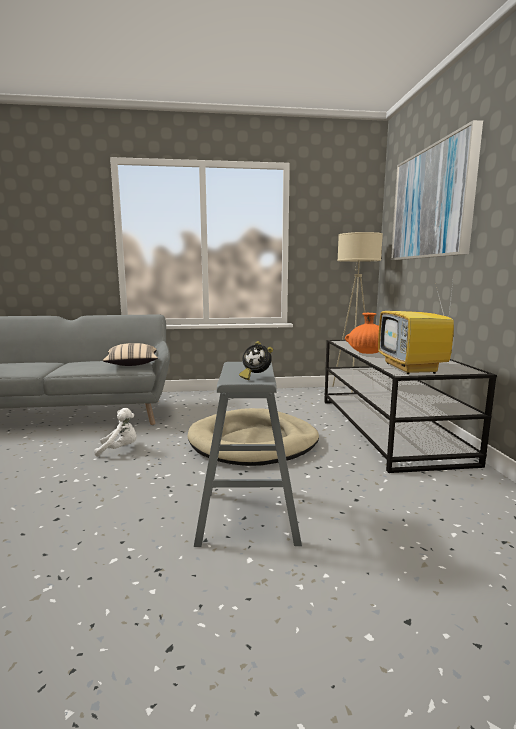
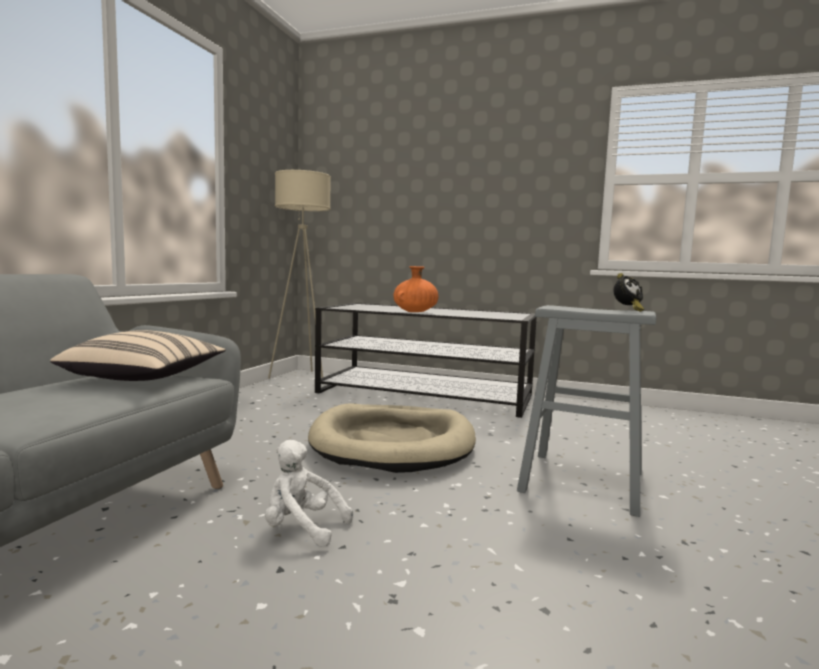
camera: 65 degrees left, 5 degrees down
(120, 449) = (302, 528): white plush toy -> white plush toy turned 90 degrees counterclockwise
(412, 368) = (498, 316): television -> none
(432, 203) = (411, 157): picture -> none

